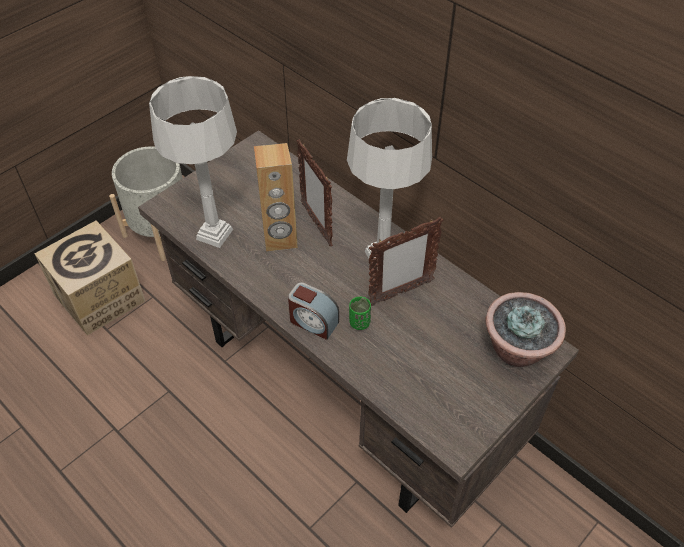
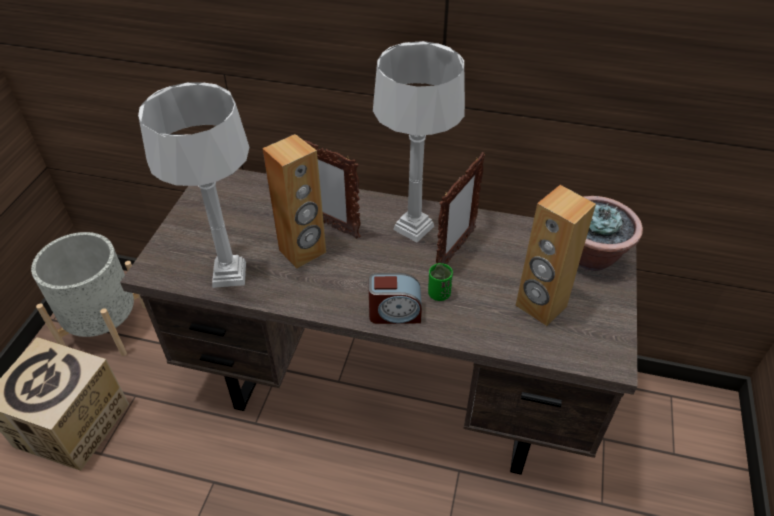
camera: 30 degrees left, 5 degrees down
(434, 372) = (540, 306): none -> brown speaker

